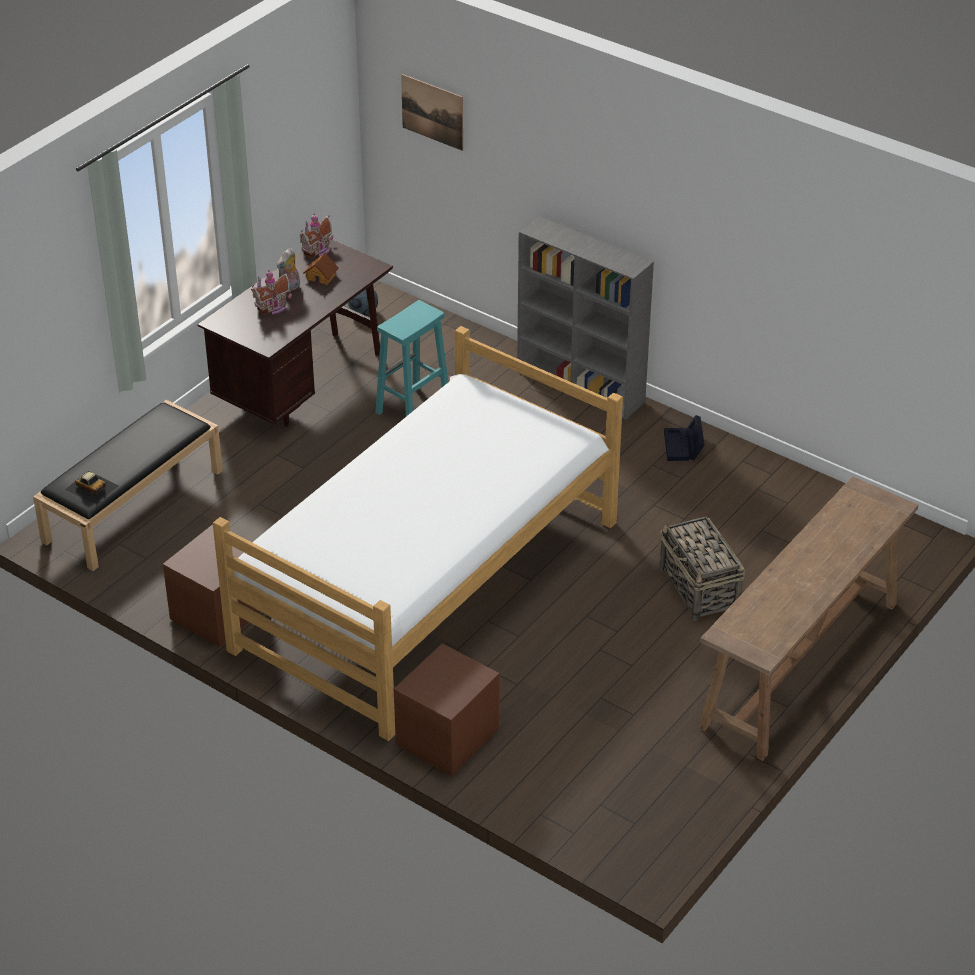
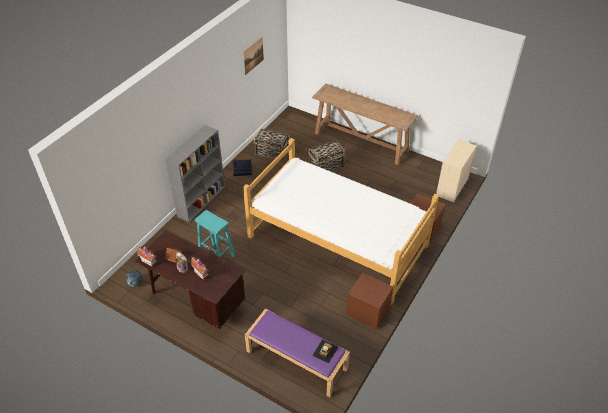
camera: 95 degrees left, 5 degrees up
(134, 505) = (296, 360): black bench -> purple bench
(432, 112) = (108, 172): picture -> picture (253, 55)
(598, 829) = (452, 187): none -> beige dresser
(750, 496) = (272, 153): none -> basket

